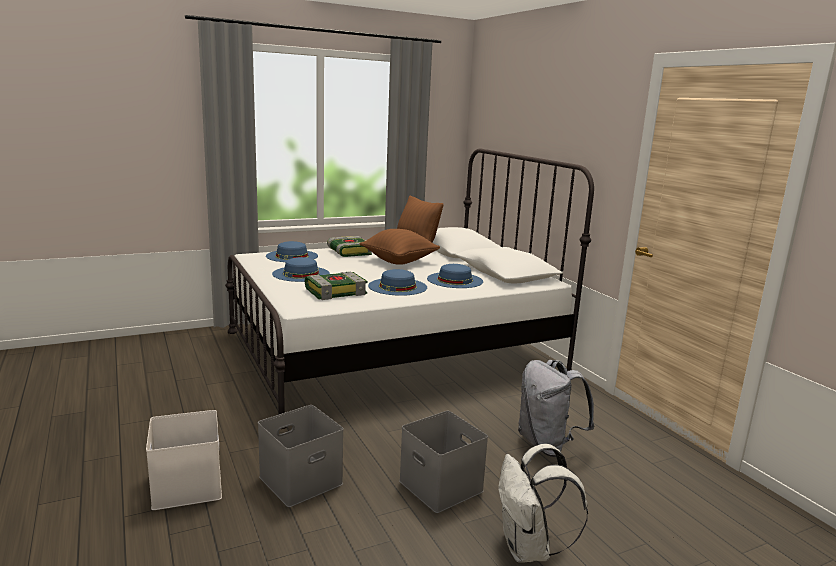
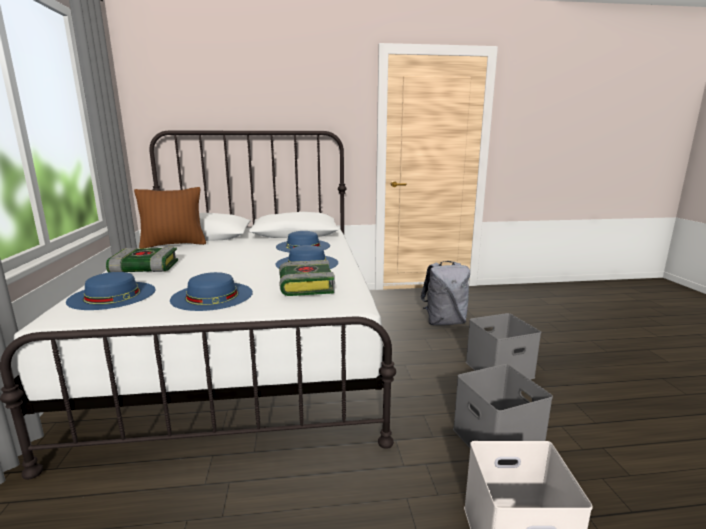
camera: 70 degrees left, 0 degrees up
(399, 261) = (218, 254): brown pillow -> none
(529, 549) = (566, 354): white backpack -> none

